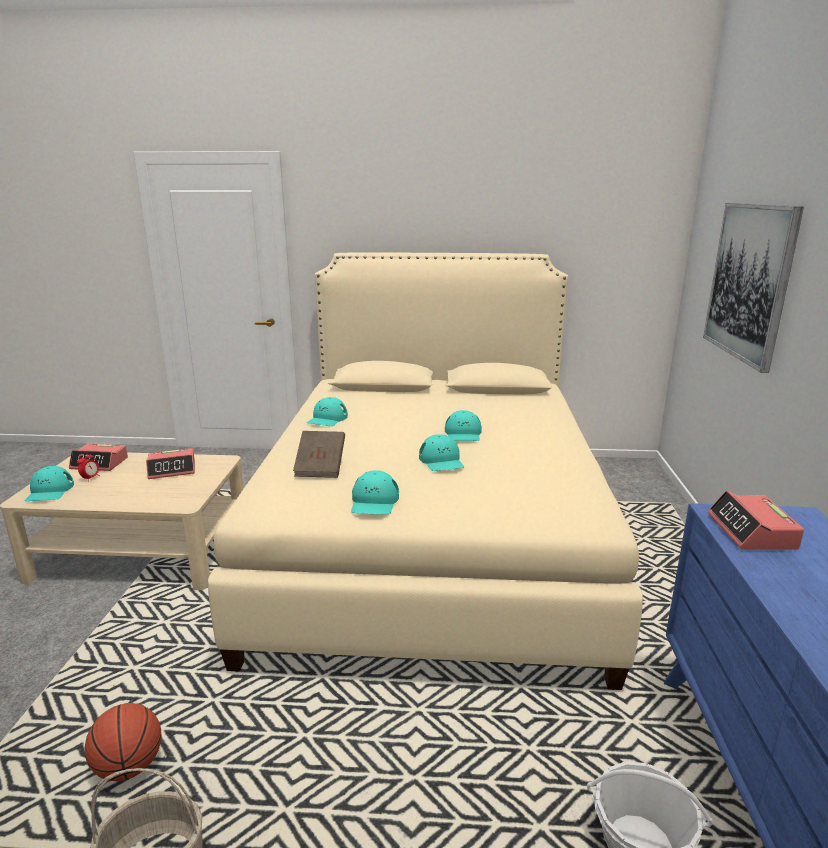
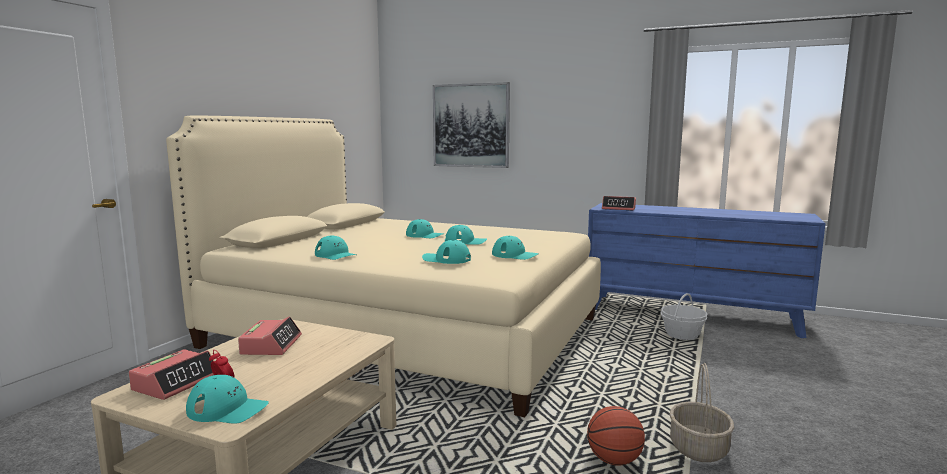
camera: 70 degrees left, 10 degrees down
(321, 467) = (446, 259): brown book -> turquoise cap

